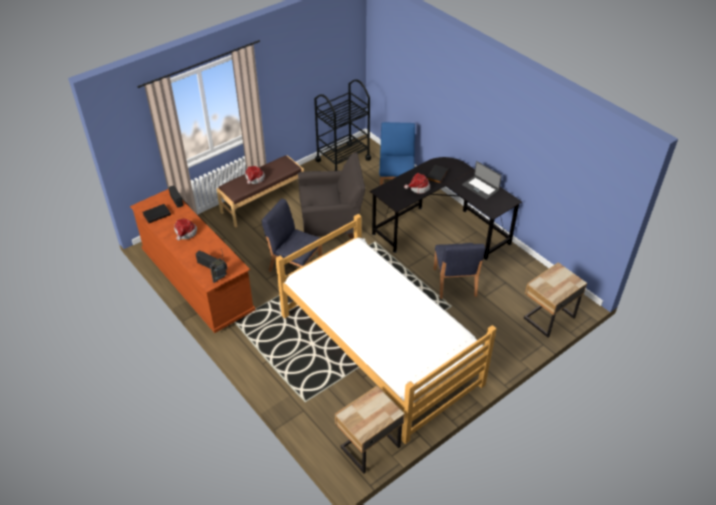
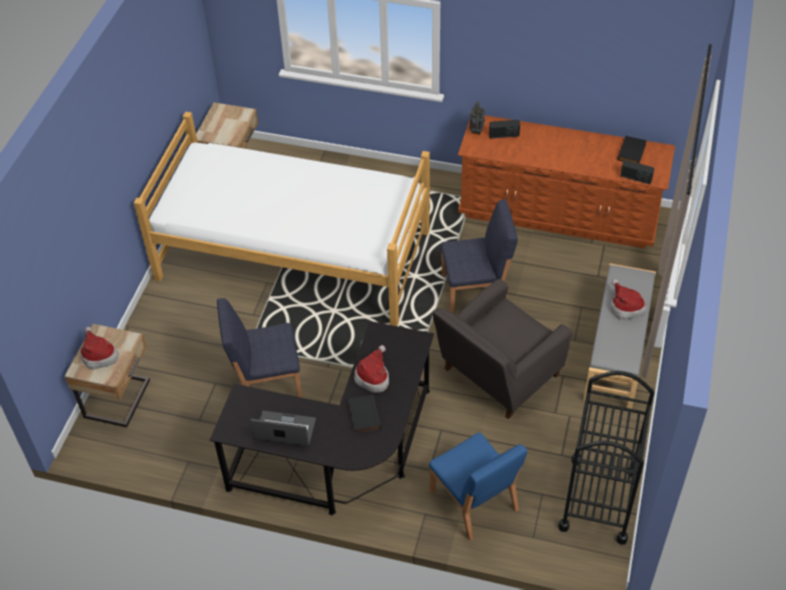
camera: 145 degrees right, 5 degrees up
(185, 233) = (572, 150): hat -> hat (99, 355)
(263, 202) = (617, 351): brown bench -> grey bench
(454, 283) = (265, 380): blue chair -> blue chair turned 60 degrees counterclockwise

